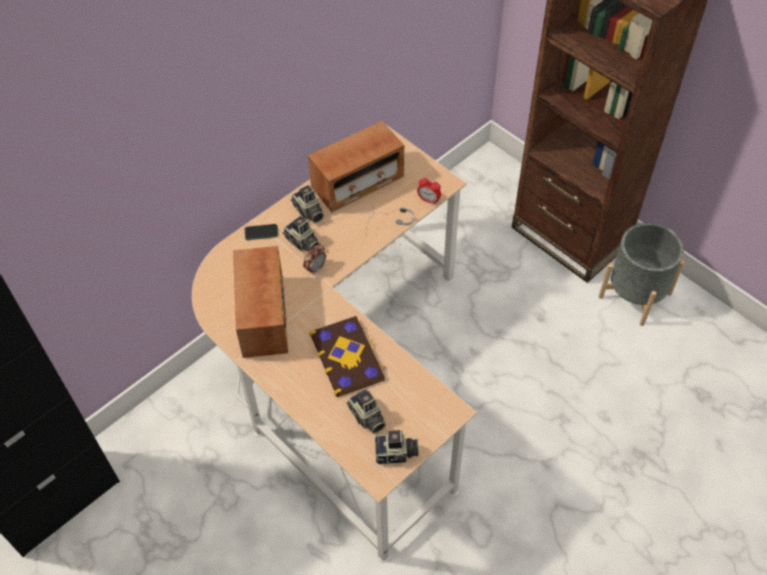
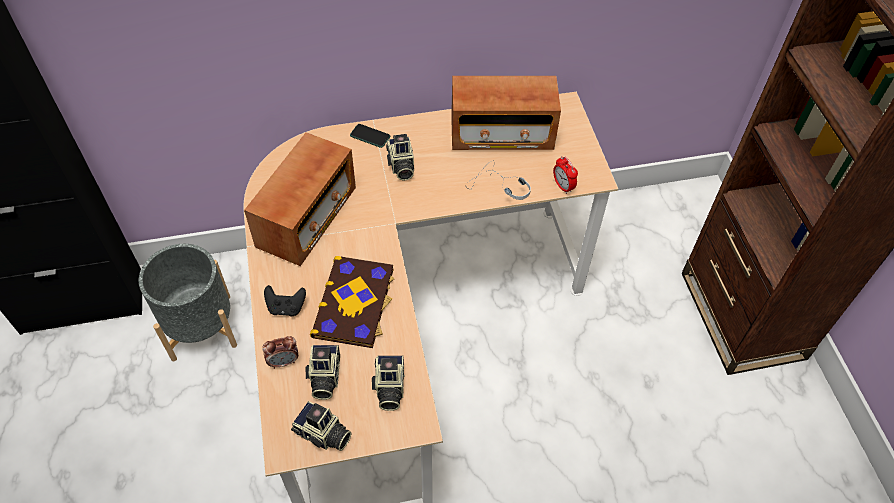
camera: 30 degrees right, 0 degrees up
(301, 387) = (286, 307): none -> black game controller
(308, 212) = (430, 139): camera -> camera (389, 388)
(315, 268) = (394, 197): alarm clock -> alarm clock (284, 361)
(635, 295) = (775, 418): grey planter -> grey planter (201, 327)

